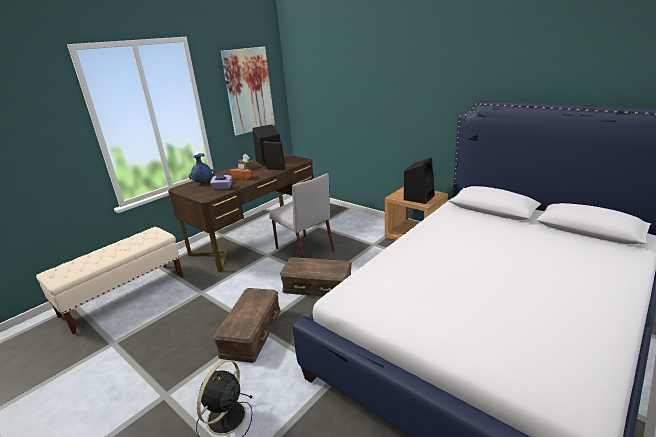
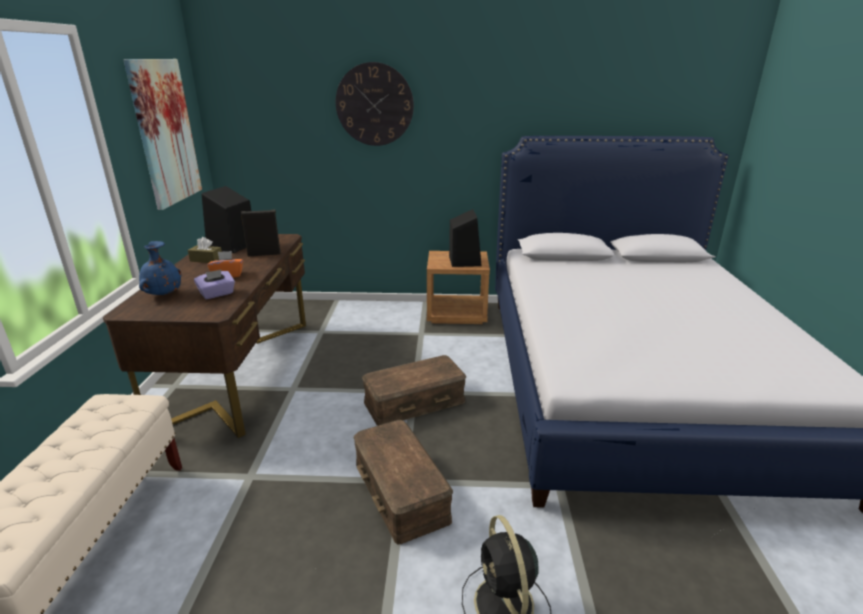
camera: 40 degrees left, 0 degrees up
(304, 250) = (339, 365): grey chair -> none
(374, 73) = (374, 105): none -> wall clock

